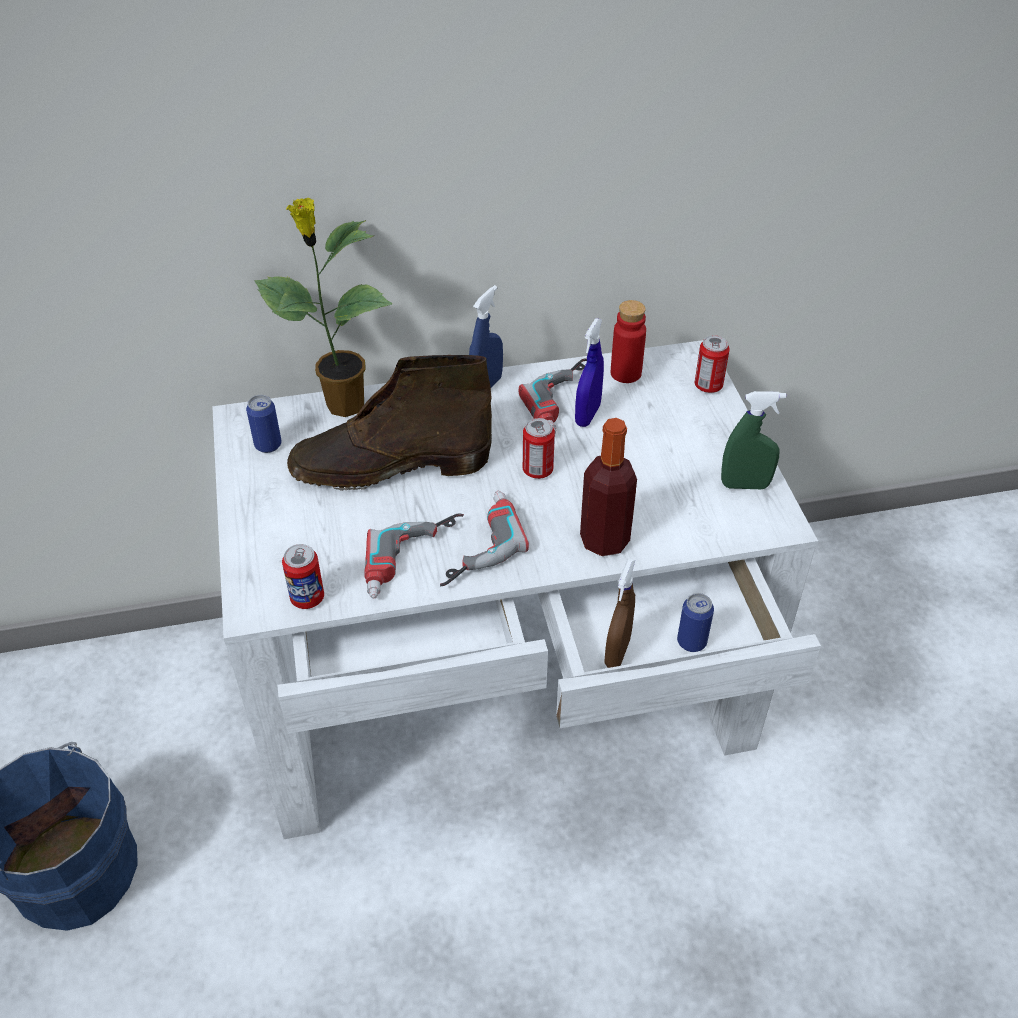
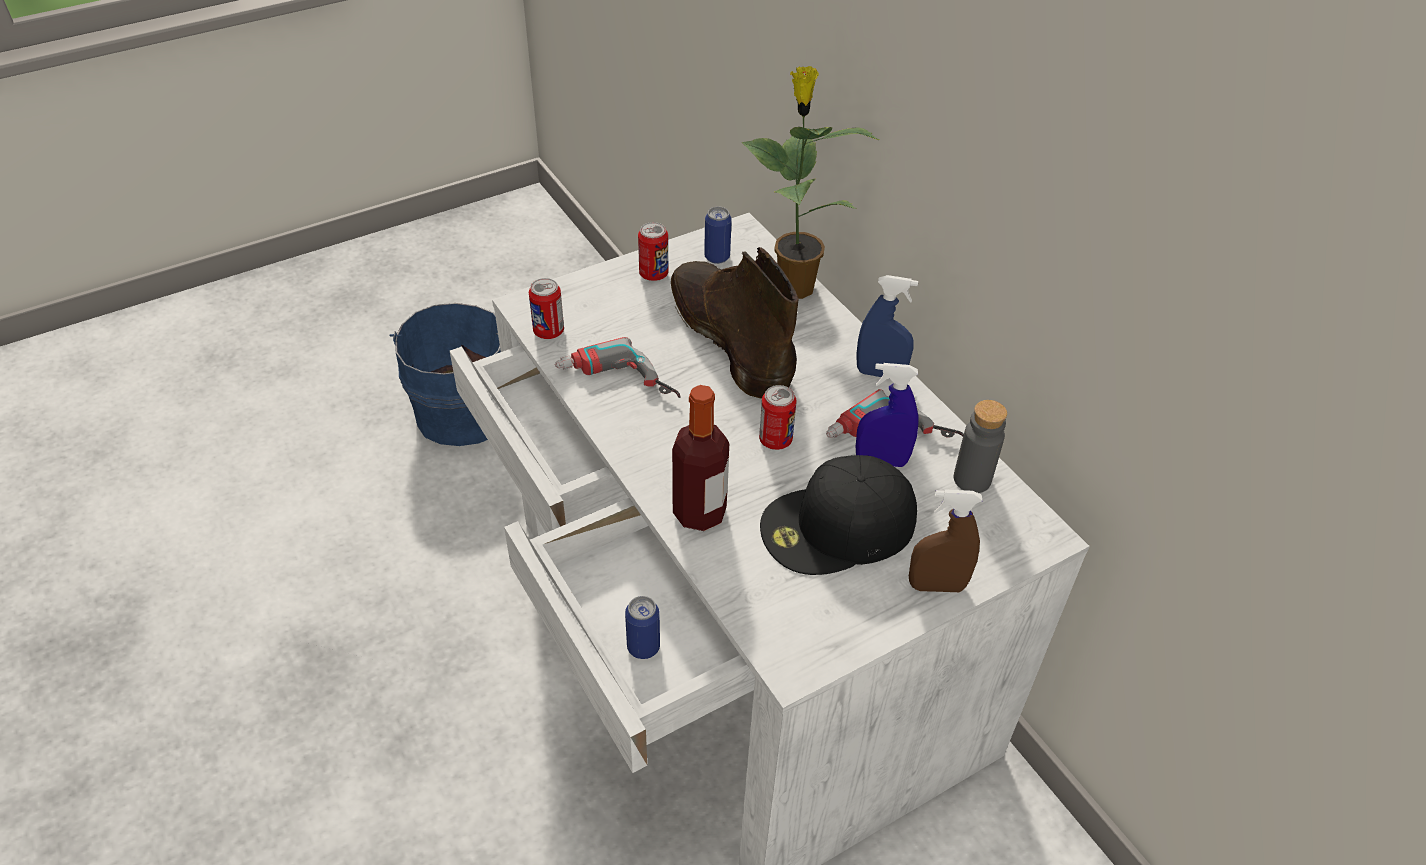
camera: 70 degrees right, 0 degrees up
(474, 543) = (655, 418): power drill -> none
(617, 652) = (608, 586): brown spray bottle -> brown spray bottle (936, 586)
(625, 373) = (972, 479): red bottle -> grey bottle
(649, 460) = (837, 527): none -> black cap
(708, 386) = (997, 559): can -> can (653, 274)
(745, 485) = (841, 621): green spray bottle -> none

